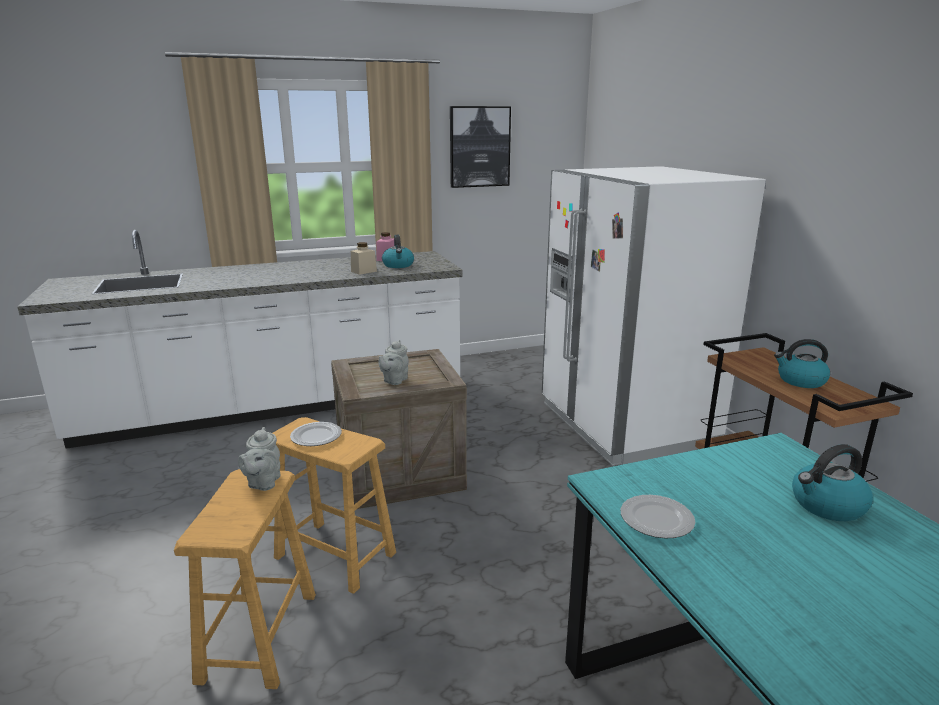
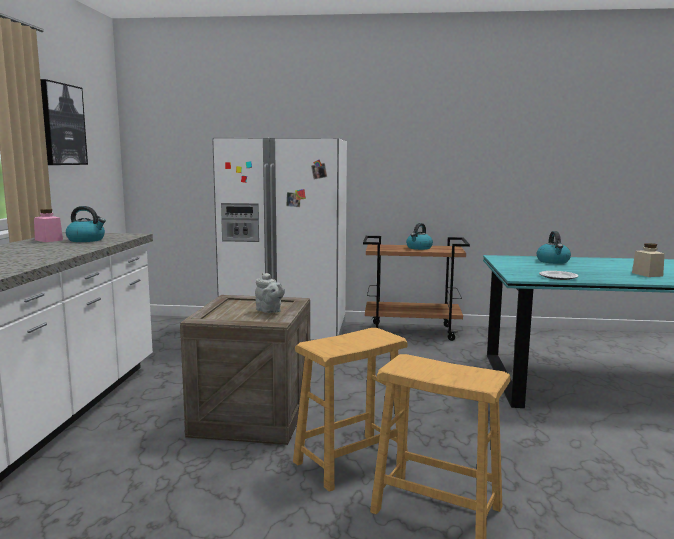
camera: 65 degrees left, 10 degrees down
(263, 483) = (414, 362): grey teapot -> none
(316, 436) = (345, 342): plate -> none
(363, 271) = (79, 246): beige jar -> beige jar (647, 274)

